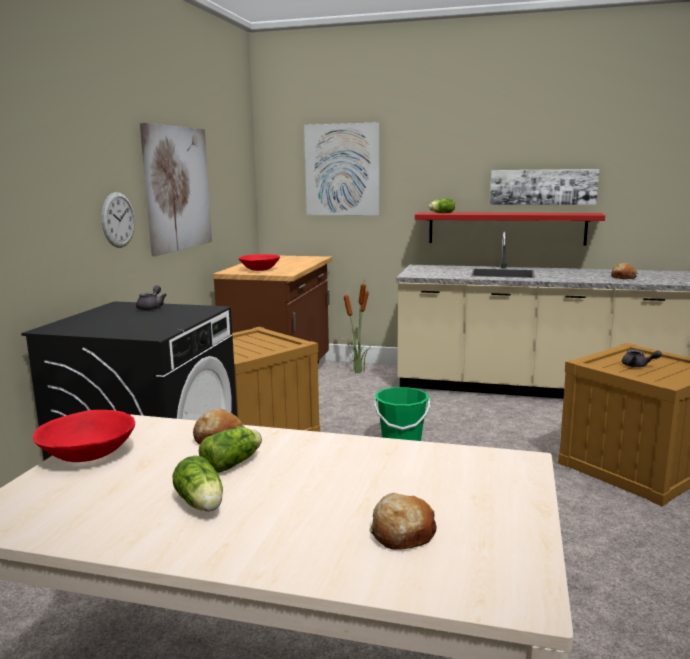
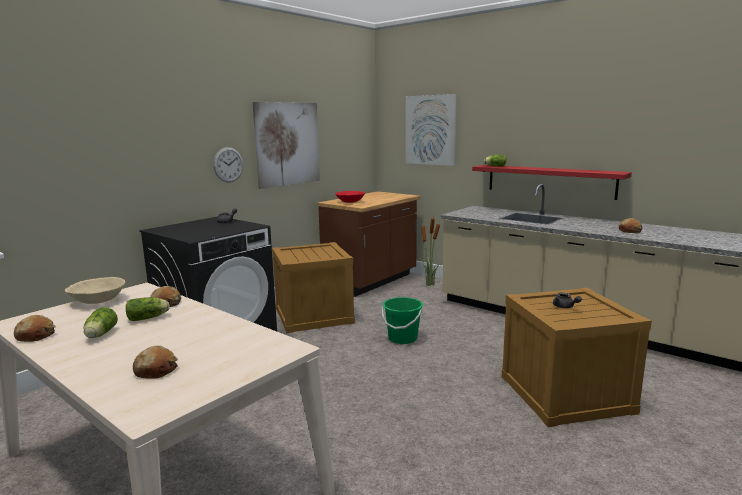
camera: 25 degrees right, 0 degrees up
(79, 532) = (36, 335): none -> bread
(87, 455) = (98, 301): red bowl -> beige bowl
(543, 187) = (580, 147): picture -> none

